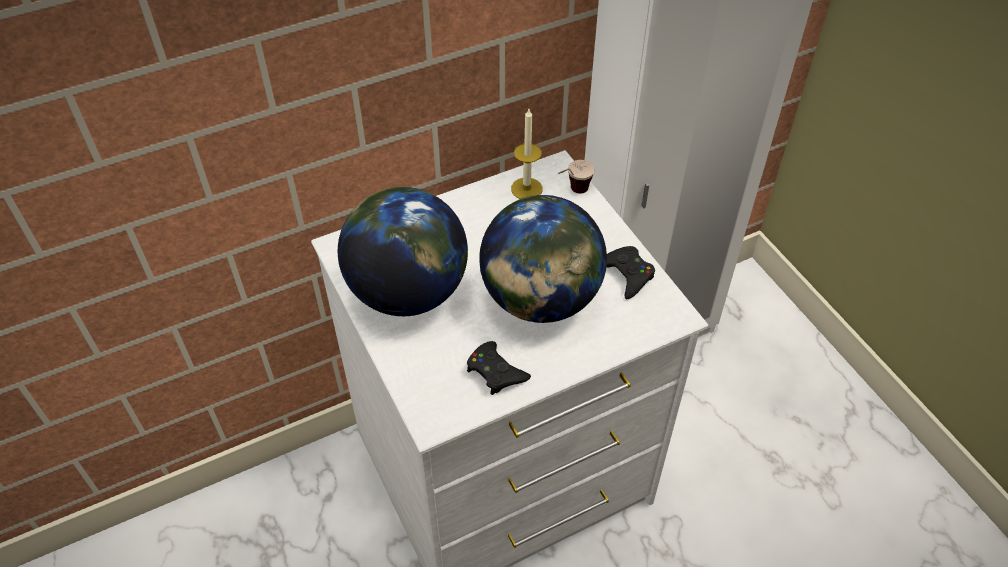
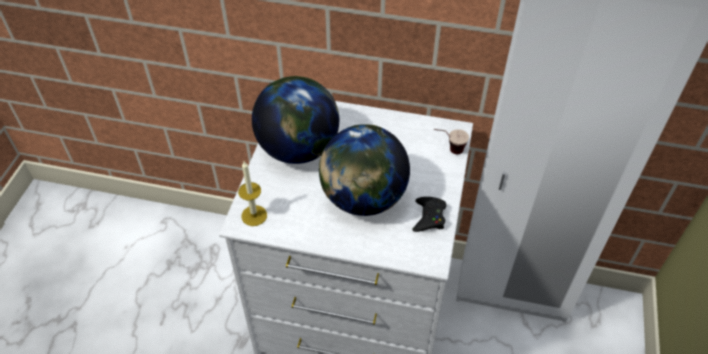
camera: 40 degrees right, 0 degrees up
(495, 372) = (297, 221): black game controller -> none
(526, 189) = (424, 132): candle -> candle (254, 215)

